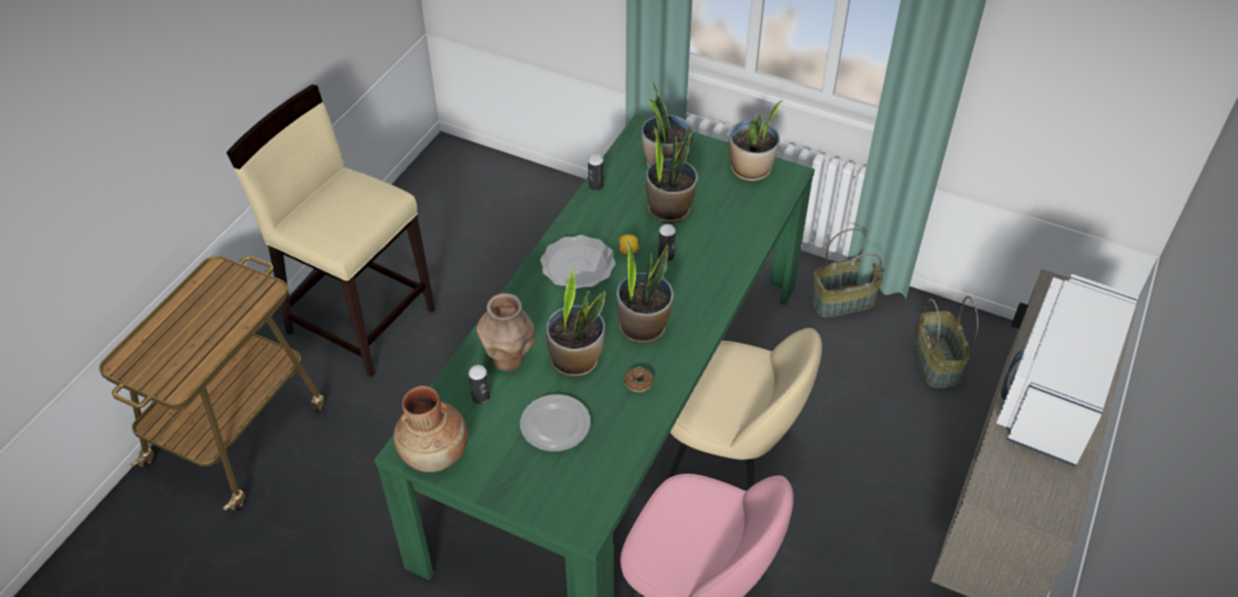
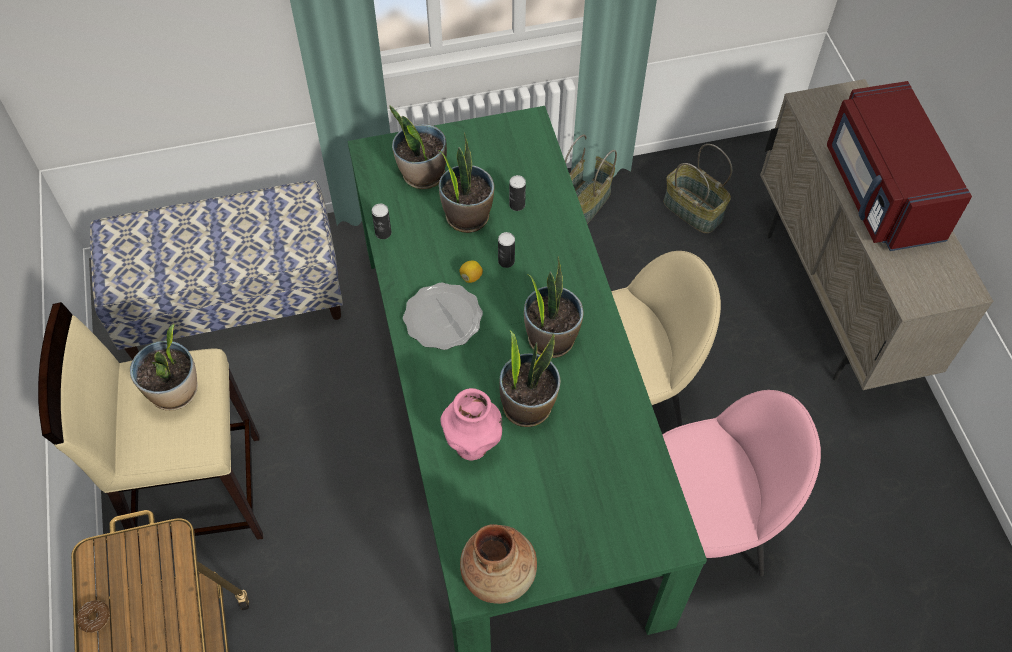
camera: 40 degrees left, 10 degrees up
(481, 397) = (485, 496): can -> can (517, 205)
(504, 213) = (233, 301): none -> bench
(508, 359) = (472, 445): brown vase -> pink vase
(556, 424) = (568, 474): plate -> none
(638, 383) = (595, 390): donut -> donut (95, 618)
(751, 170) = (497, 137): potted plant -> potted plant (175, 392)
(1053, 393) = (880, 192): white microwave -> red microwave

